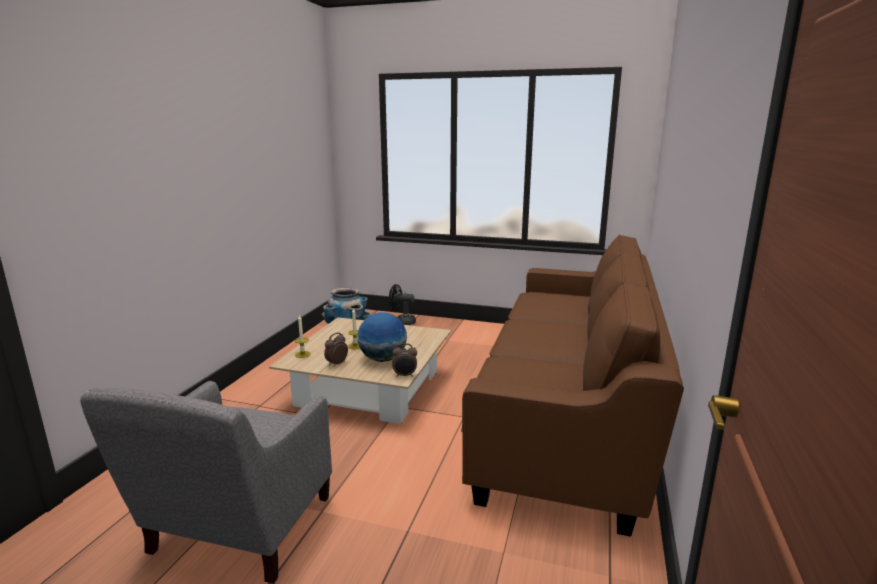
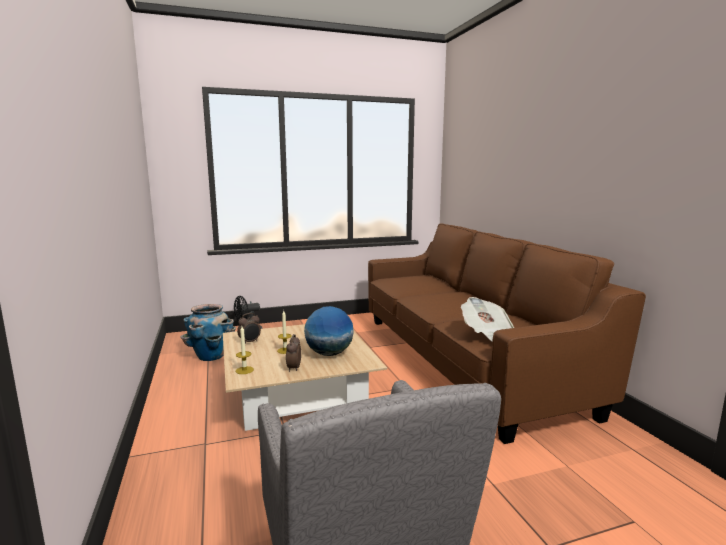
camera: 35 degrees left, 5 degrees down
(405, 375) = (370, 360): alarm clock -> alarm clock (250, 342)
(506, 381) = (487, 334): none -> newspaper

